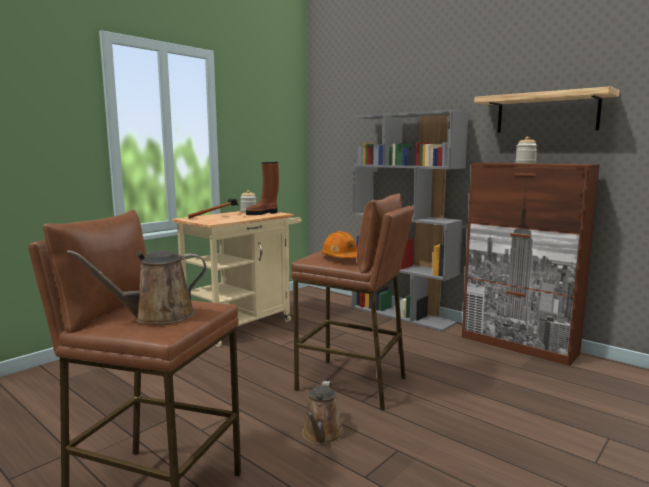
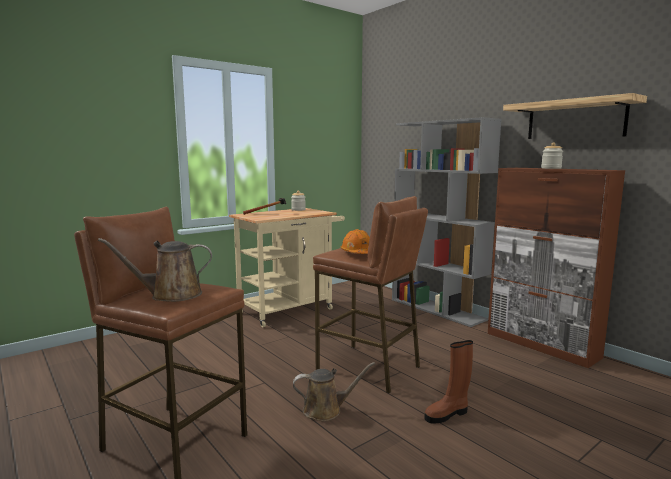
camera: 10 degrees right, 0 degrees up
(263, 213) = (309, 211): brown boot -> brown boot (447, 414)
(322, 435) = (326, 410): brown watering can -> brown watering can turned 120 degrees counterclockwise

